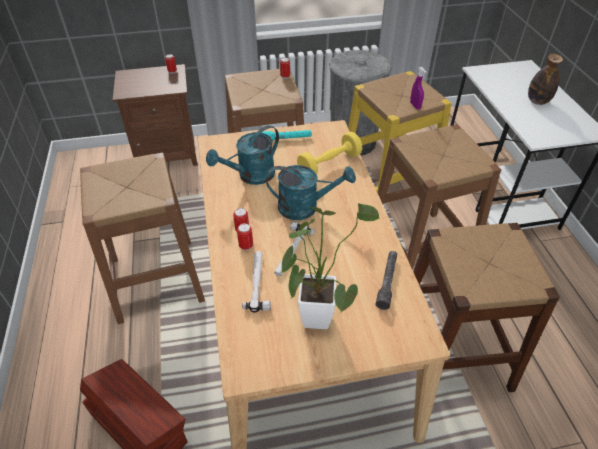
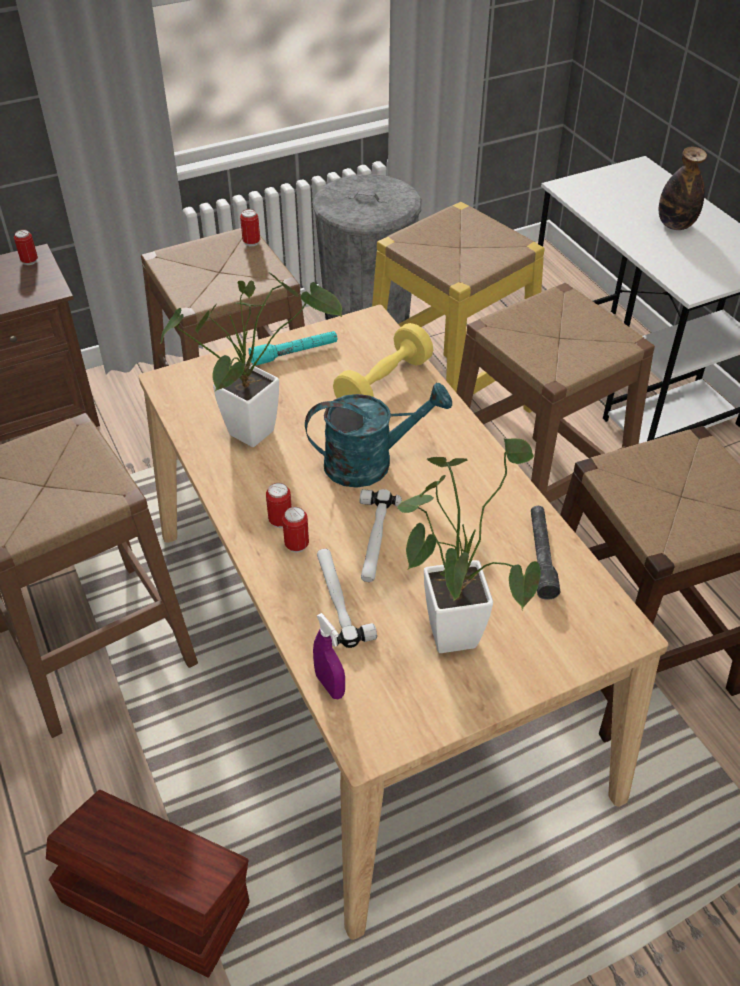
camera: 15 degrees left, 0 degrees up
(251, 176) = (259, 427): turquoise watering can -> potted plant
(415, 106) = (488, 261): purple spray bottle -> purple spray bottle (330, 685)

